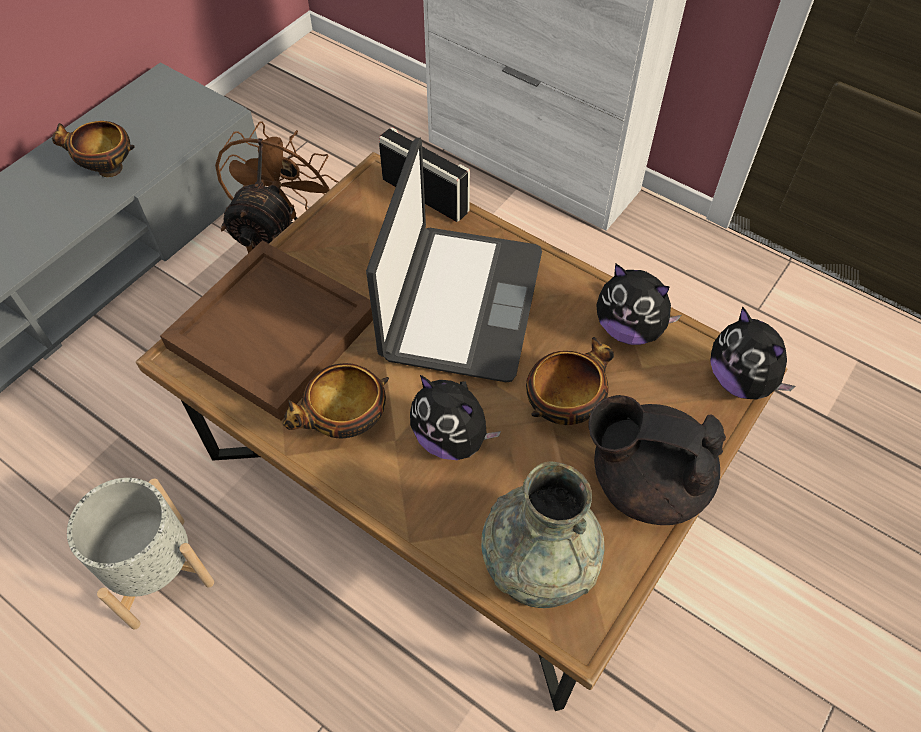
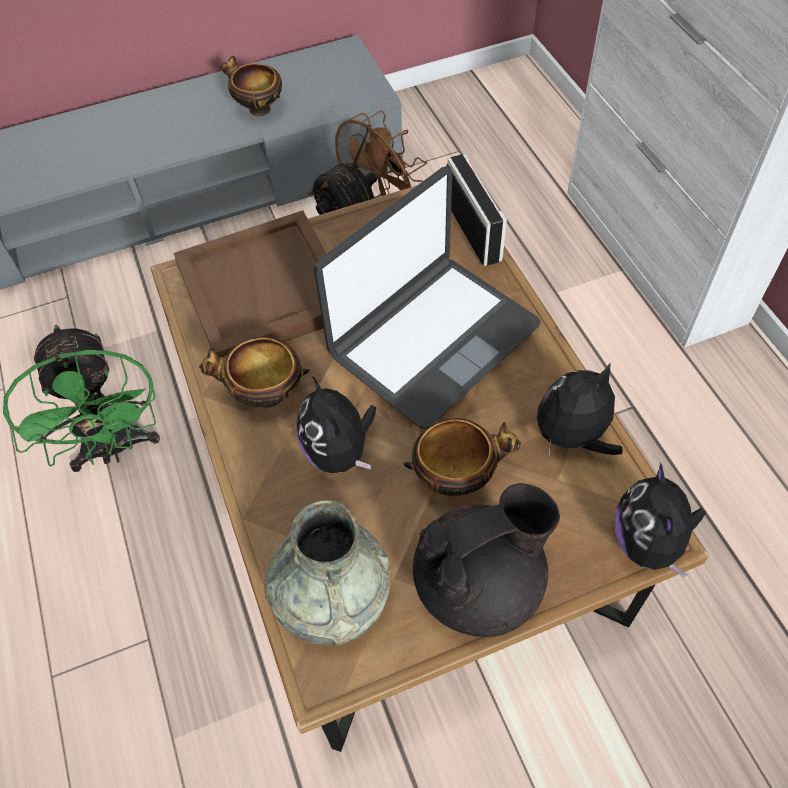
camera: 35 degrees right, 0 degrees up
(157, 571) = (115, 449): grey planter -> green fan
(629, 329) = (572, 437): plush toy -> plush toy turned 90 degrees clockwise
(645, 481) = (480, 583): black teapot -> black teapot turned 105 degrees clockwise

